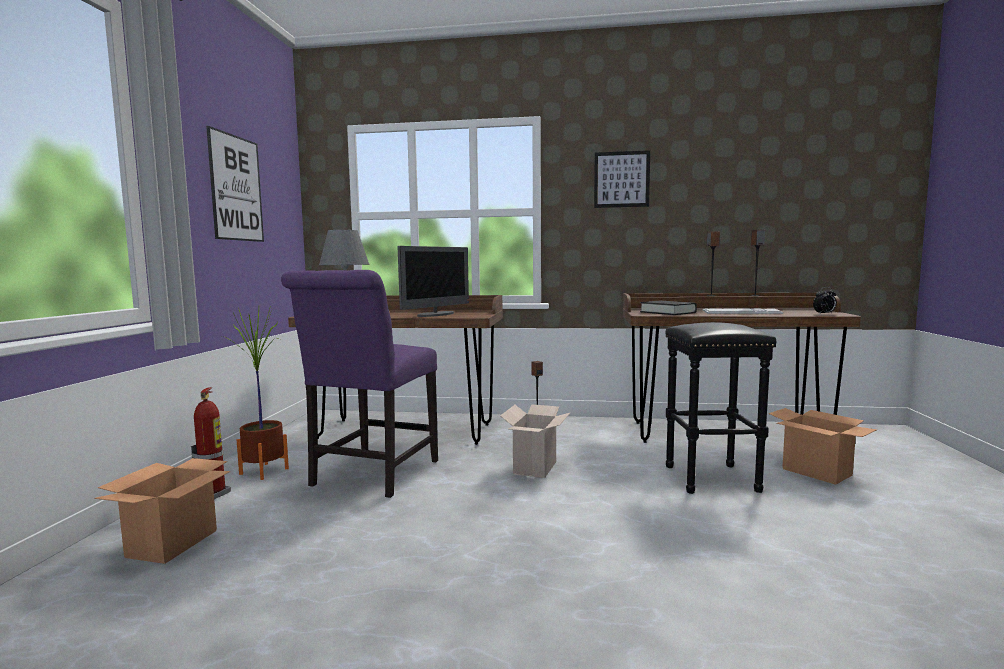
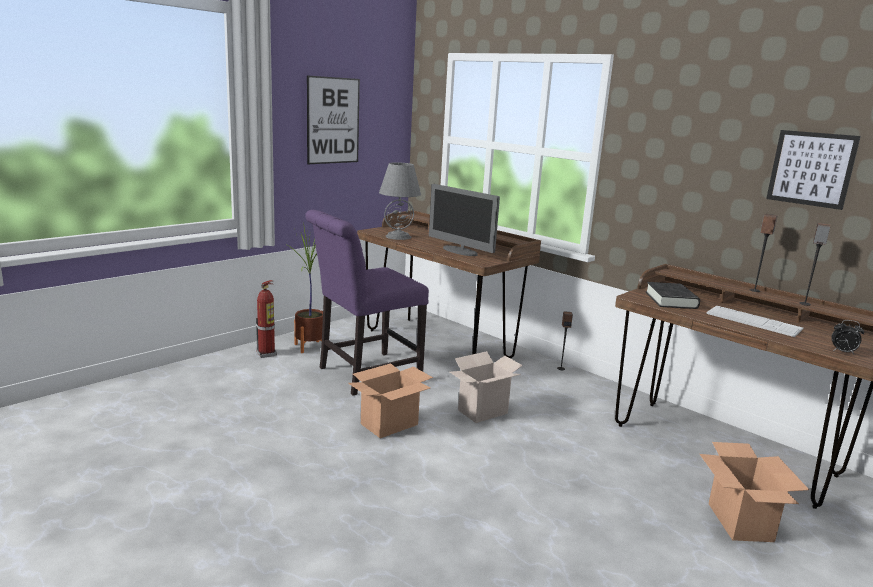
camera: 35 degrees right, 10 degrees up
(173, 543) = (216, 378): cardboard box -> cardboard box (389, 424)
(436, 314) = (460, 251): monitor -> monitor turned 60 degrees clockwise
(621, 179) = (686, 134): picture -> picture (811, 169)
(710, 479) = (612, 481): black stool -> none

